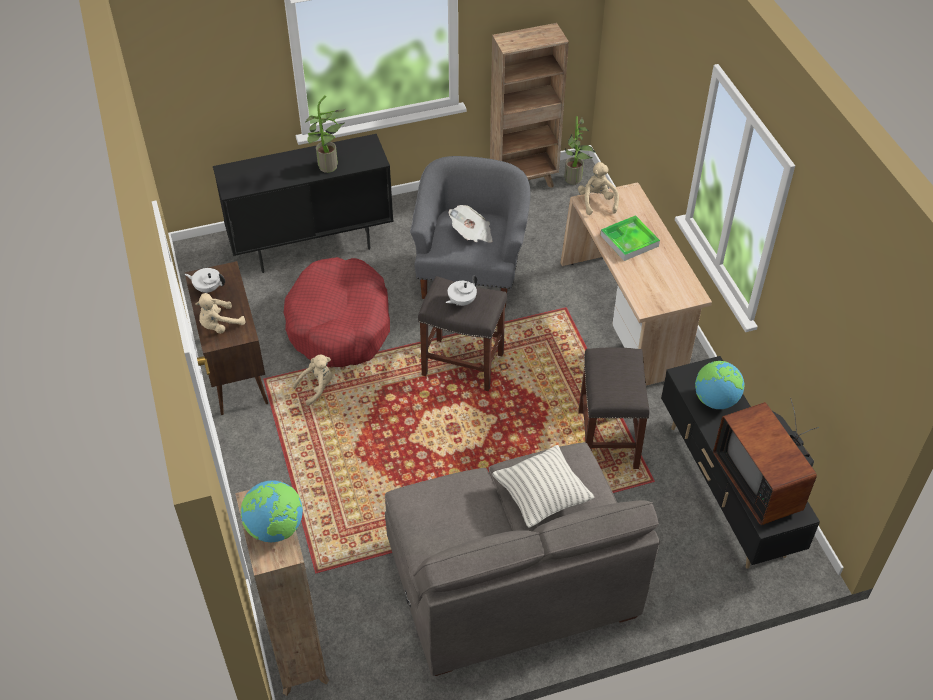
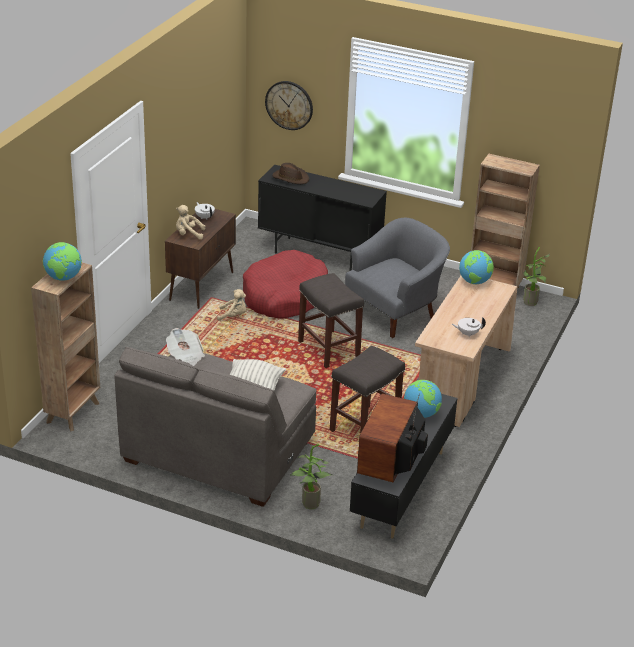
camera: 40 degrees right, 15 degrees down
(204, 81) = (289, 105): none -> wall clock
(254, 175) = (290, 178): none -> brown hat
(328, 168) = (334, 193): potted plant -> potted plant (309, 505)
(461, 301) = (330, 289): white teapot -> white teapot (467, 334)
(471, 234) = (393, 273): newspaper -> newspaper (185, 356)
(597, 201) = (474, 282): beige plush toy -> globe
(629, 240) = (466, 307): tray -> none

